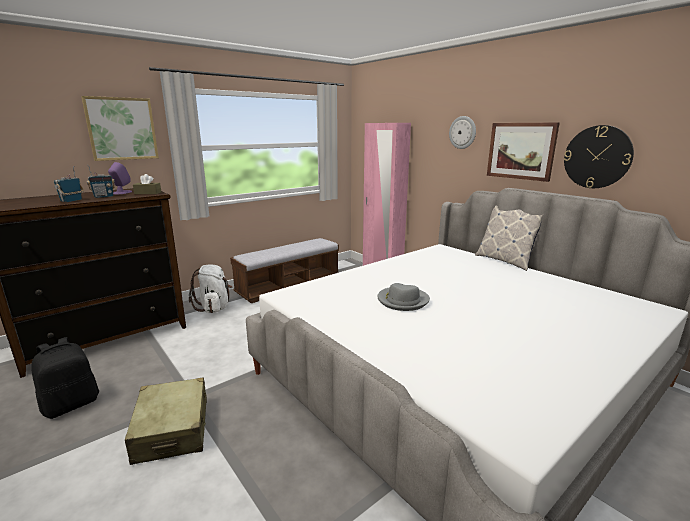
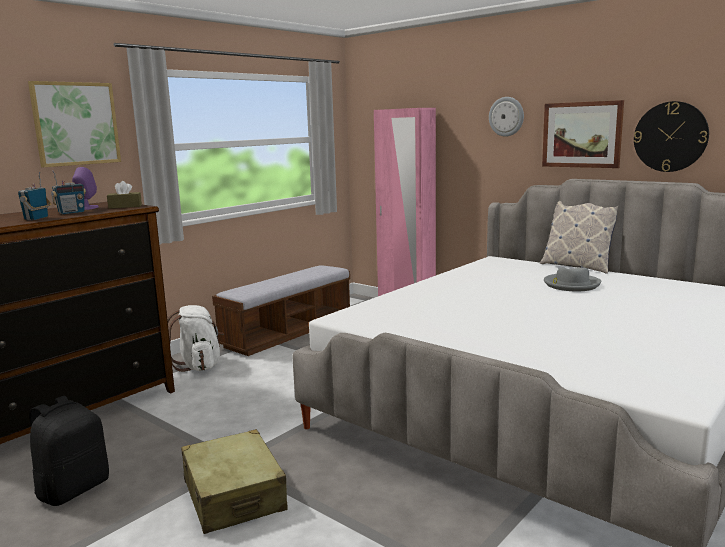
camera: 10 degrees left, 5 degrees down
(402, 300) = (487, 311): grey hat -> grey hat (571, 285)

